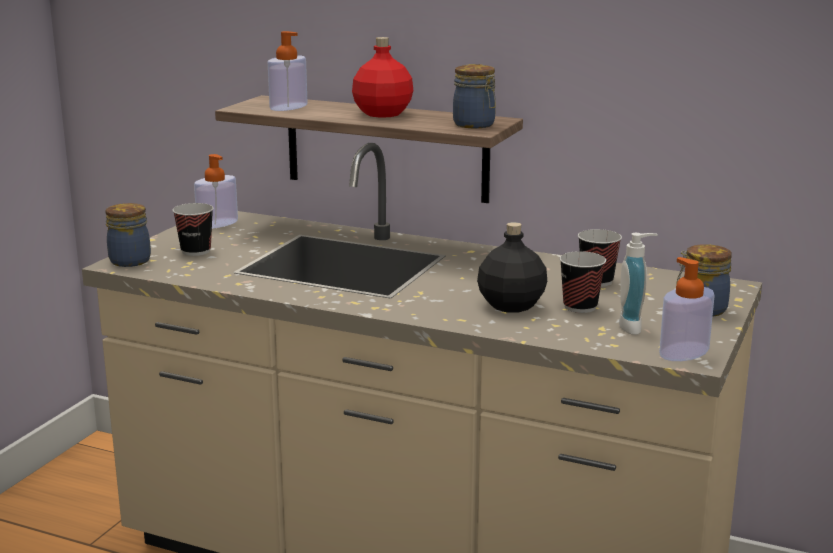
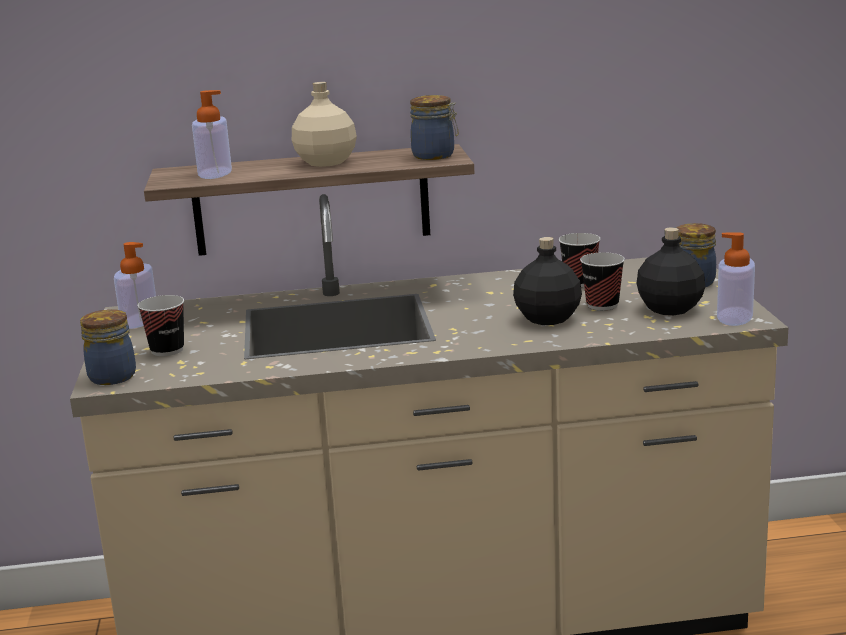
camera: 30 degrees left, 0 degrees up
(383, 114) = (326, 162): red bottle -> beige bottle
(634, 327) = (669, 309): soap dispenser -> black bottle

